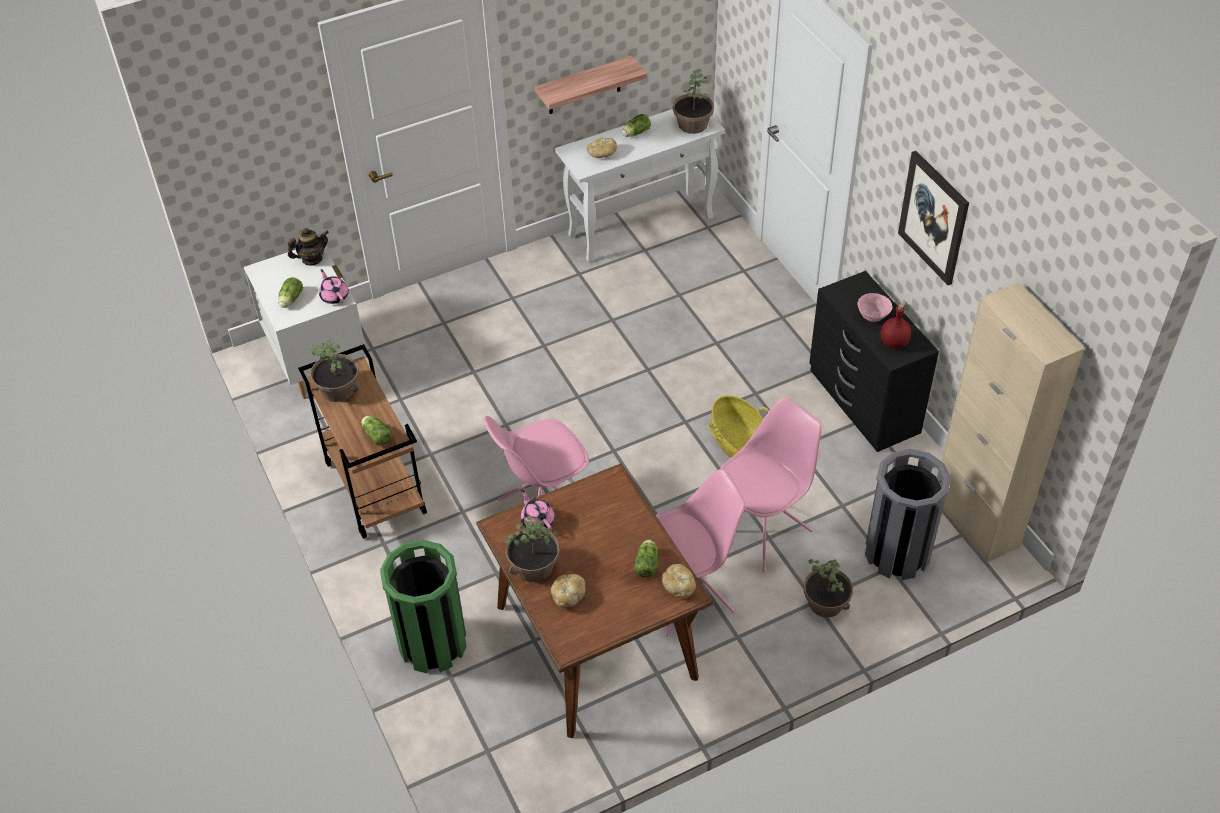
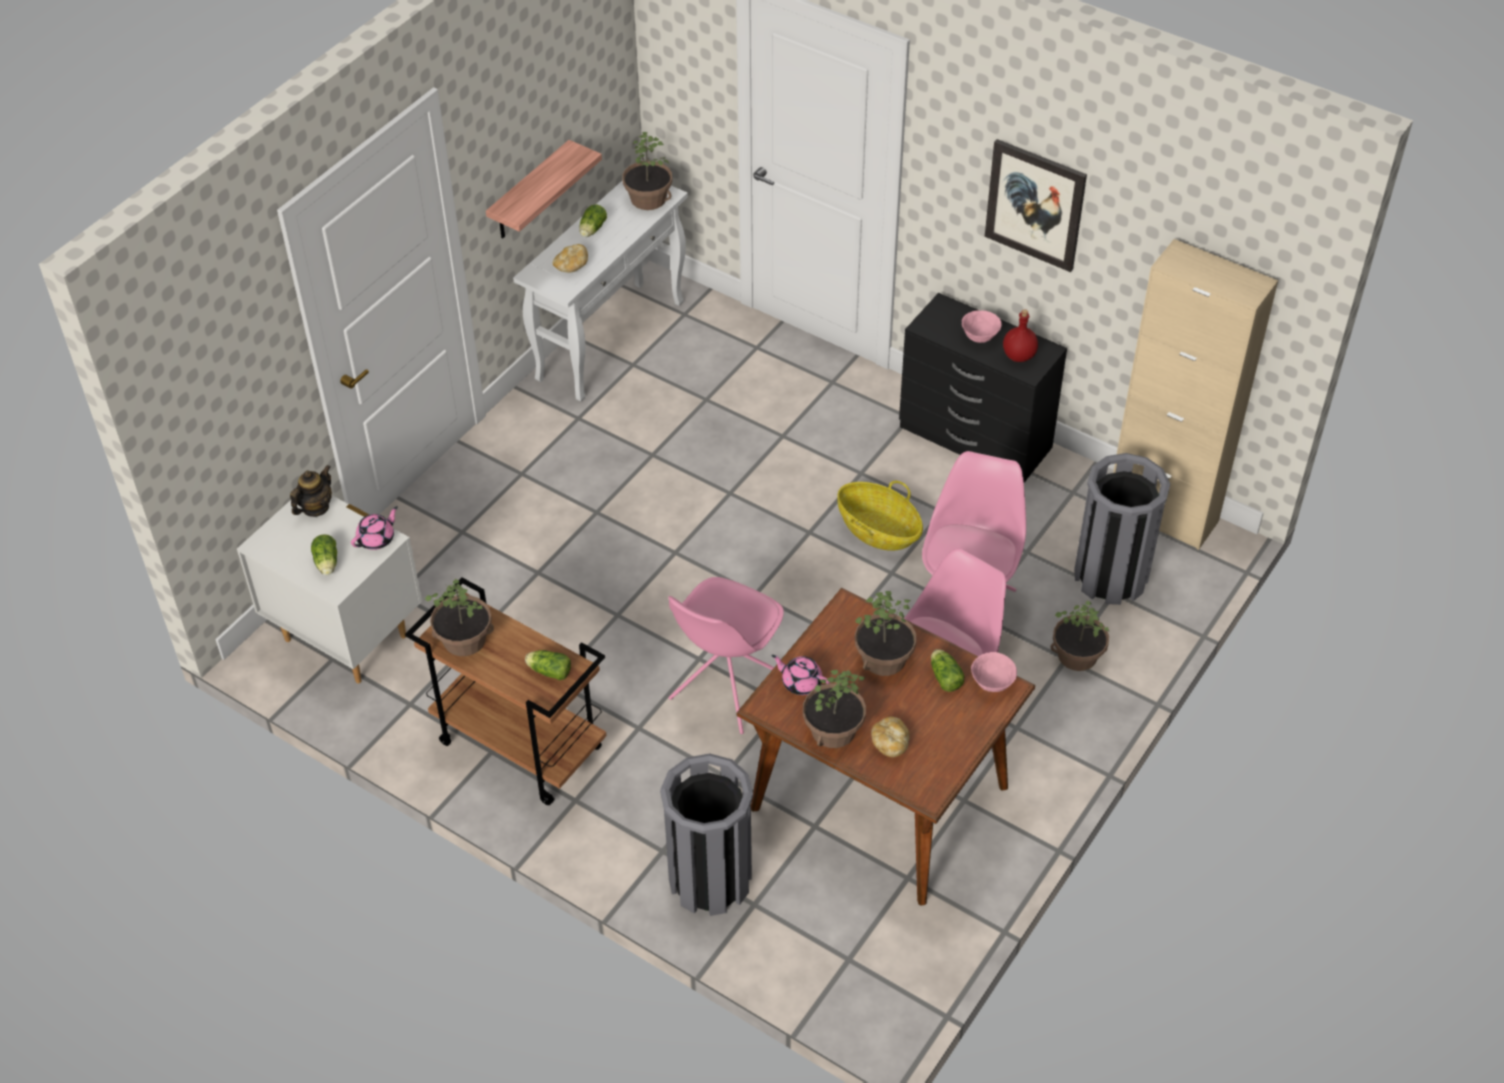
camera: 30 degrees left, 0 degrees up
(334, 296) = (377, 539): pink teapot -> pink teapot turned 105 degrees clockwise
(432, 644) = (710, 879): green trash can -> grey trash can
(611, 530) = (884, 659): none -> potted plant
(678, 586) = (992, 684): bread -> pink bowl

